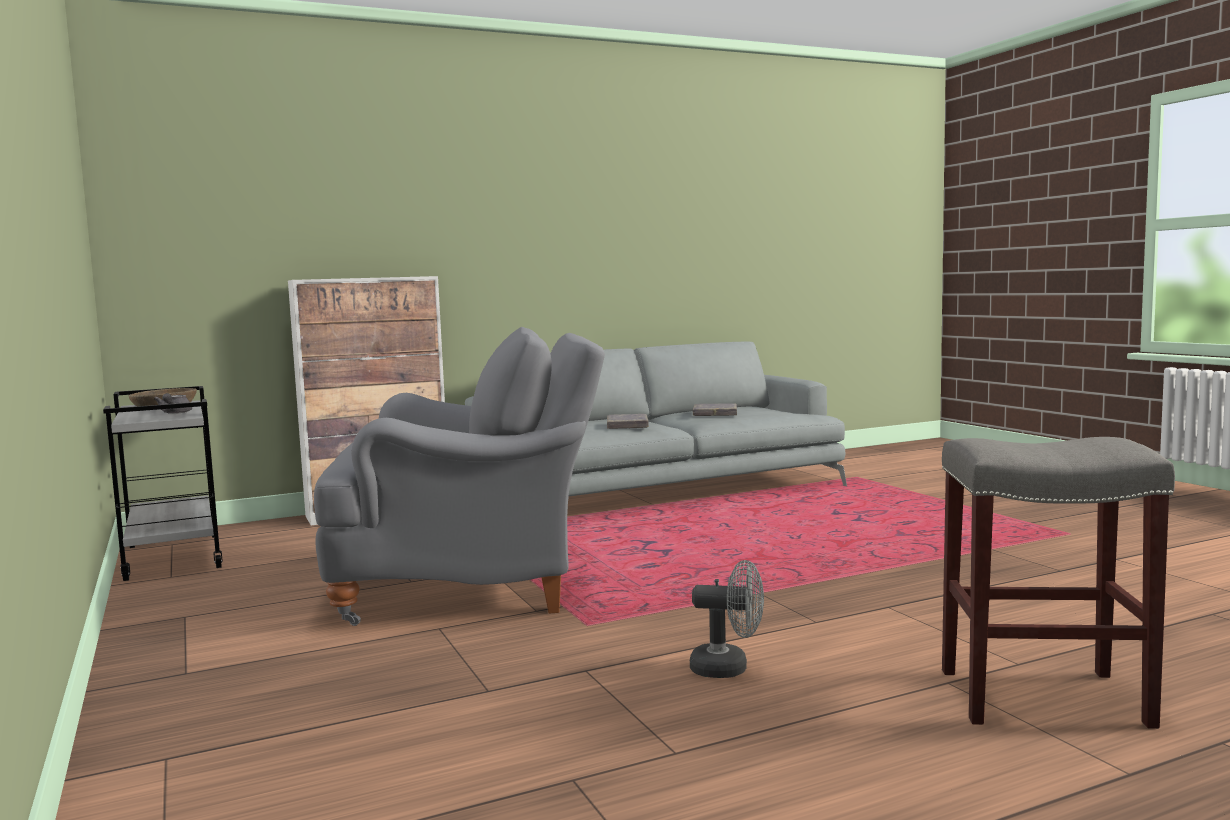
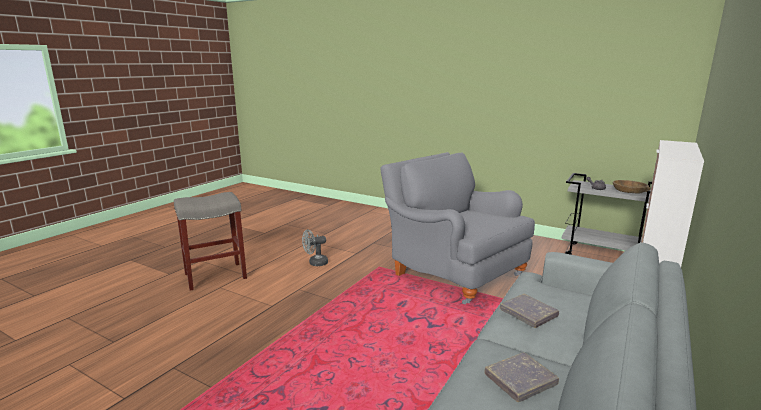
camera: 145 degrees right, 10 degrees up
(472, 586) = (453, 273): grey armchair -> grey armchair turned 90 degrees clockwise

